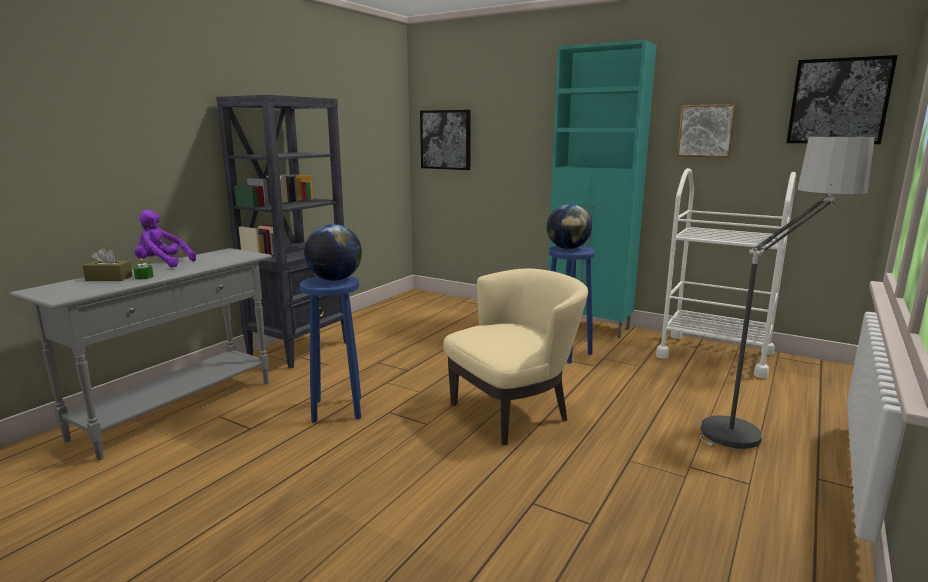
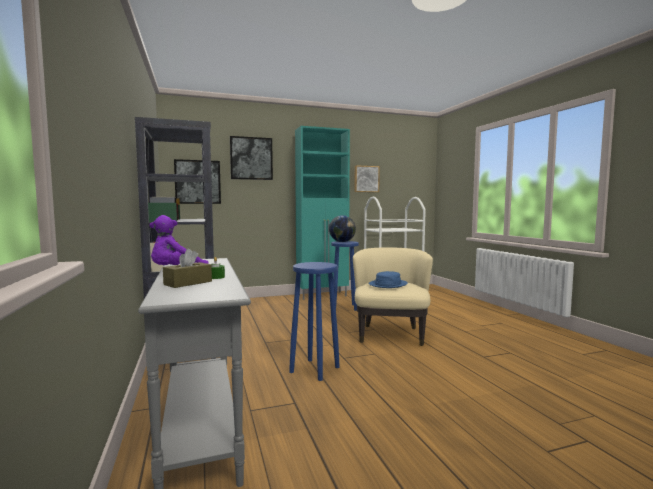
camera: 50 degrees left, 10 degrees down
(334, 279) = (314, 264): globe -> none
(504, 333) = (388, 284): none -> blue hat
(759, 425) = (461, 307): floor lamp -> none
(838, 101) = (415, 167): picture -> picture (251, 158)

